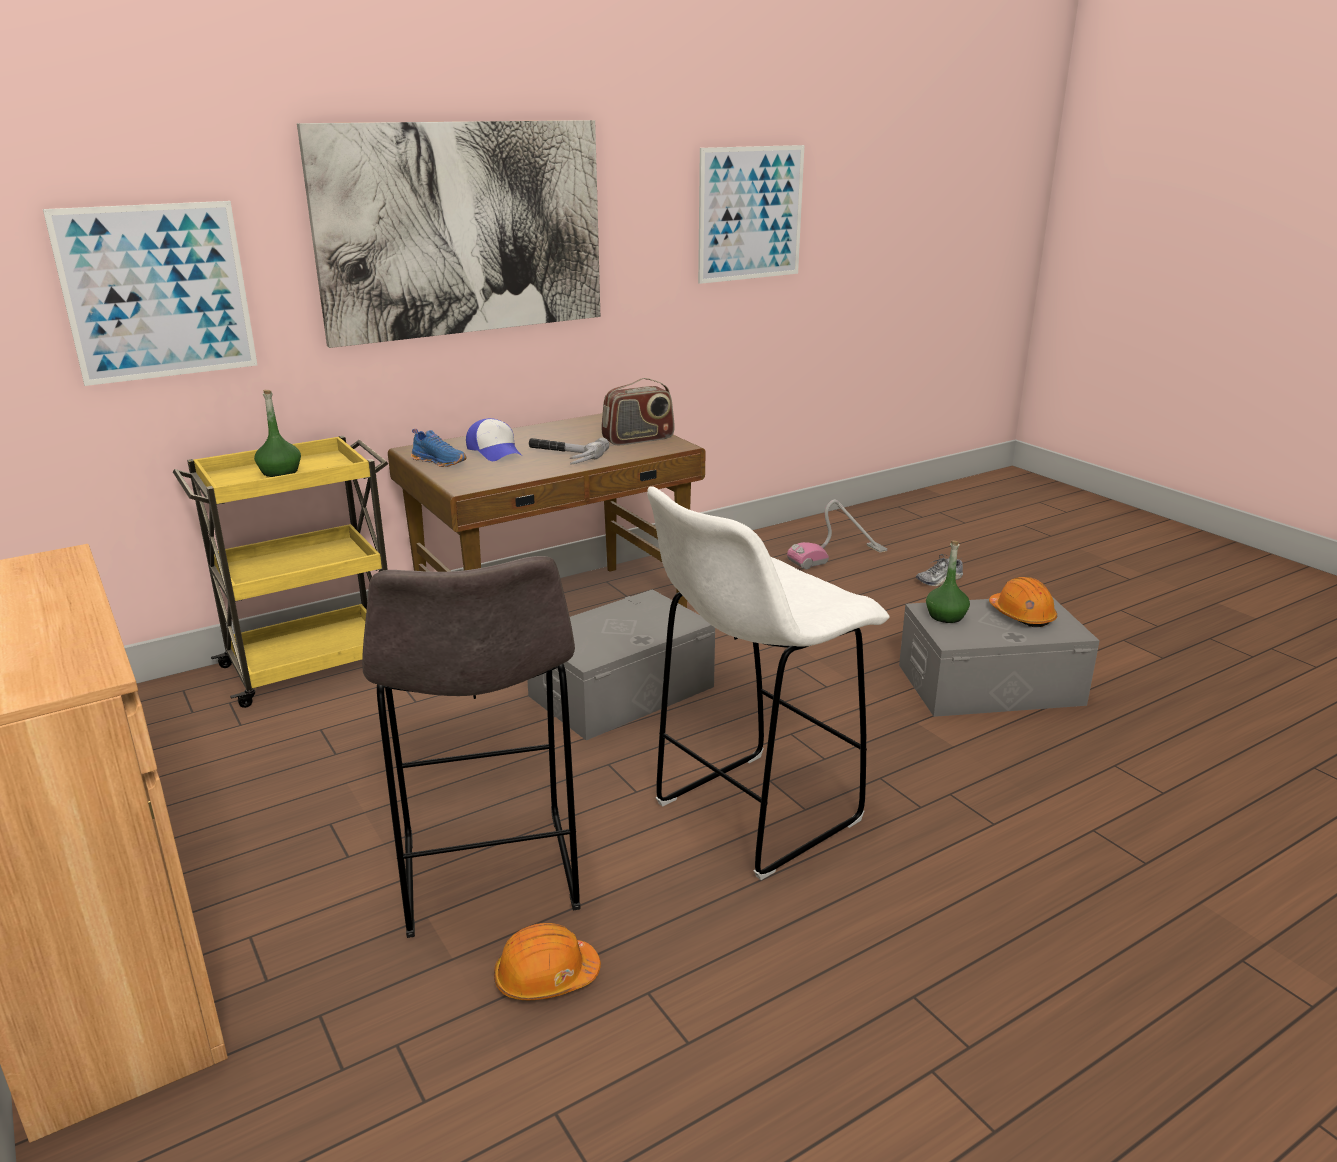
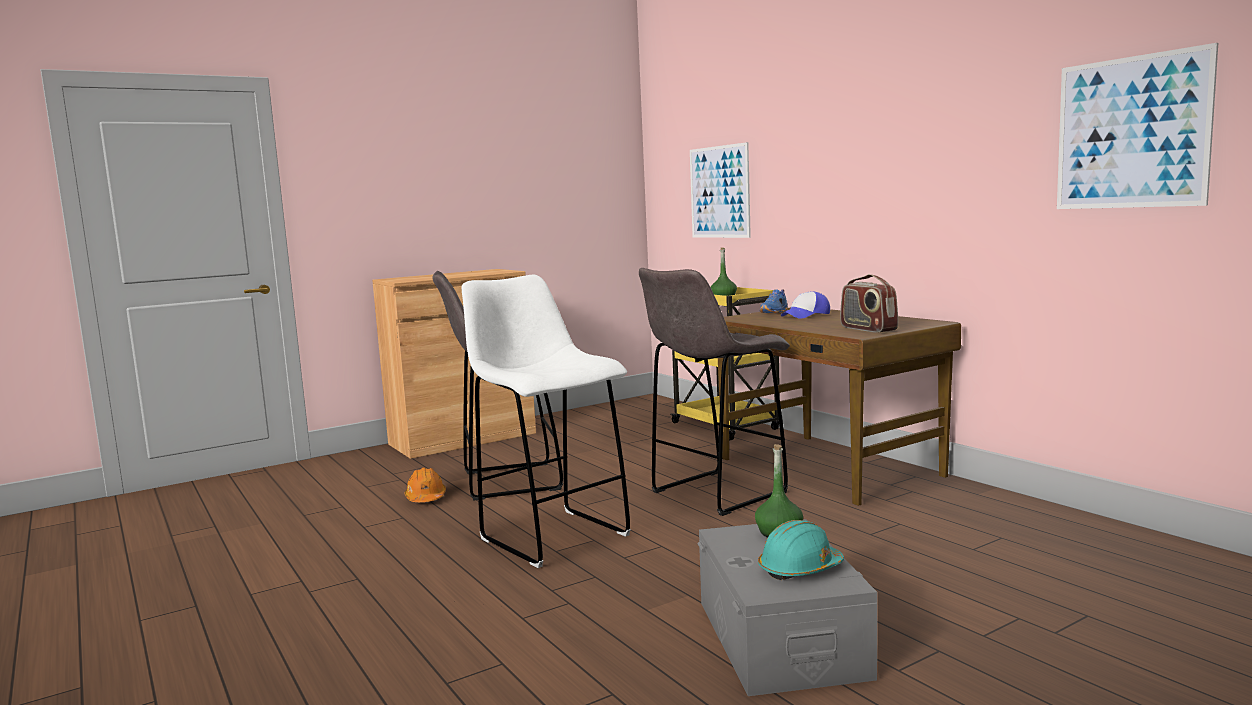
camera: 90 degrees right, 15 degrees down
(462, 229) = (856, 156): picture -> none
(562, 455) = (807, 323): hammer -> none
(621, 691) = (715, 493): grey storage box -> grey stool
(837, 556) = (1099, 567): vacuum cleaner -> none
(939, 580) = (1087, 629): shoe -> none
(1021, 615) = (800, 569): orange hard hat -> turquoise hard hat

